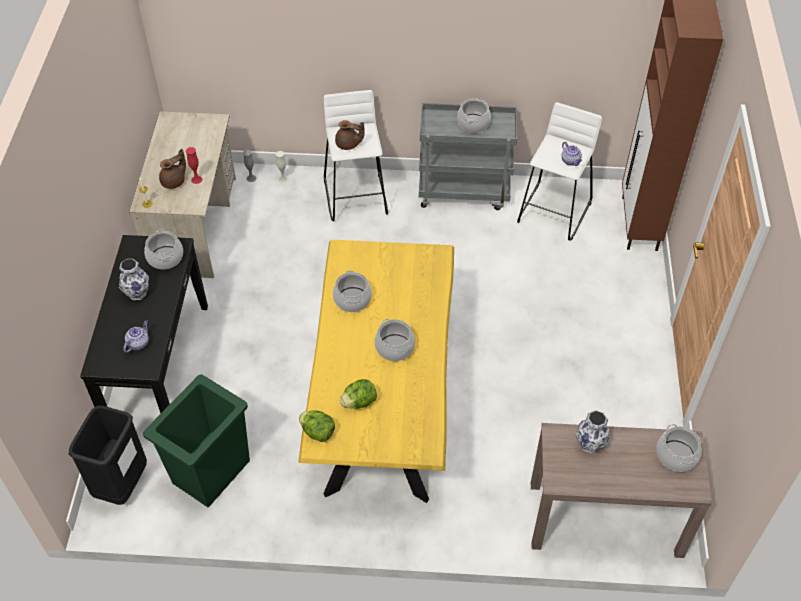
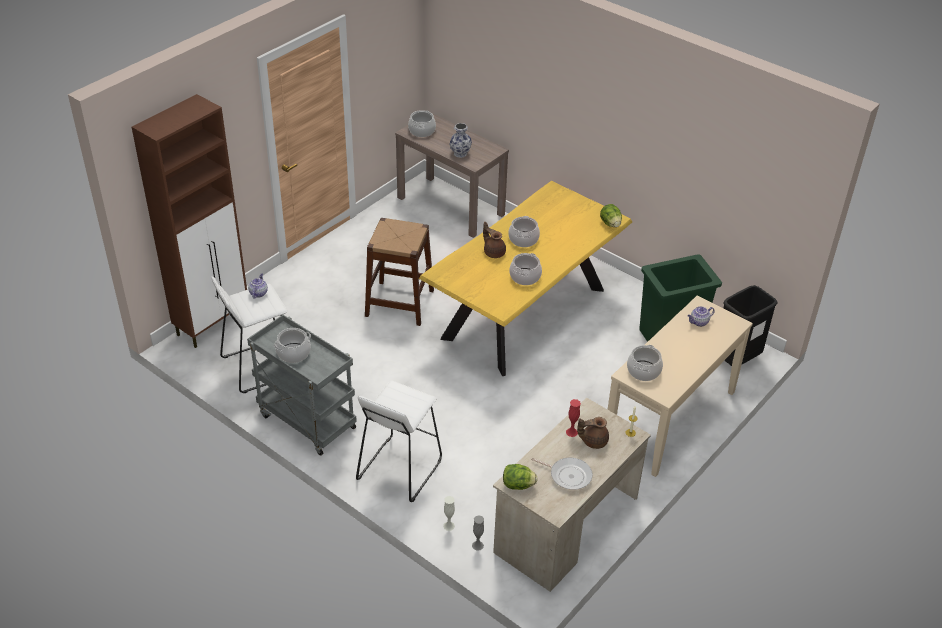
camera: 145 degrees left, 10 degrees down
(137, 292) = (681, 356): vase -> none
(159, 368) = (670, 418): black console table -> beige console table
(177, 147) = (568, 475): none -> frying pan
(348, 144) = (411, 399): brown teapot -> brown teapot (494, 252)
(359, 402) = (572, 225): lettuce -> lettuce (518, 485)
(513, 343) = (399, 303): none -> brown stool

